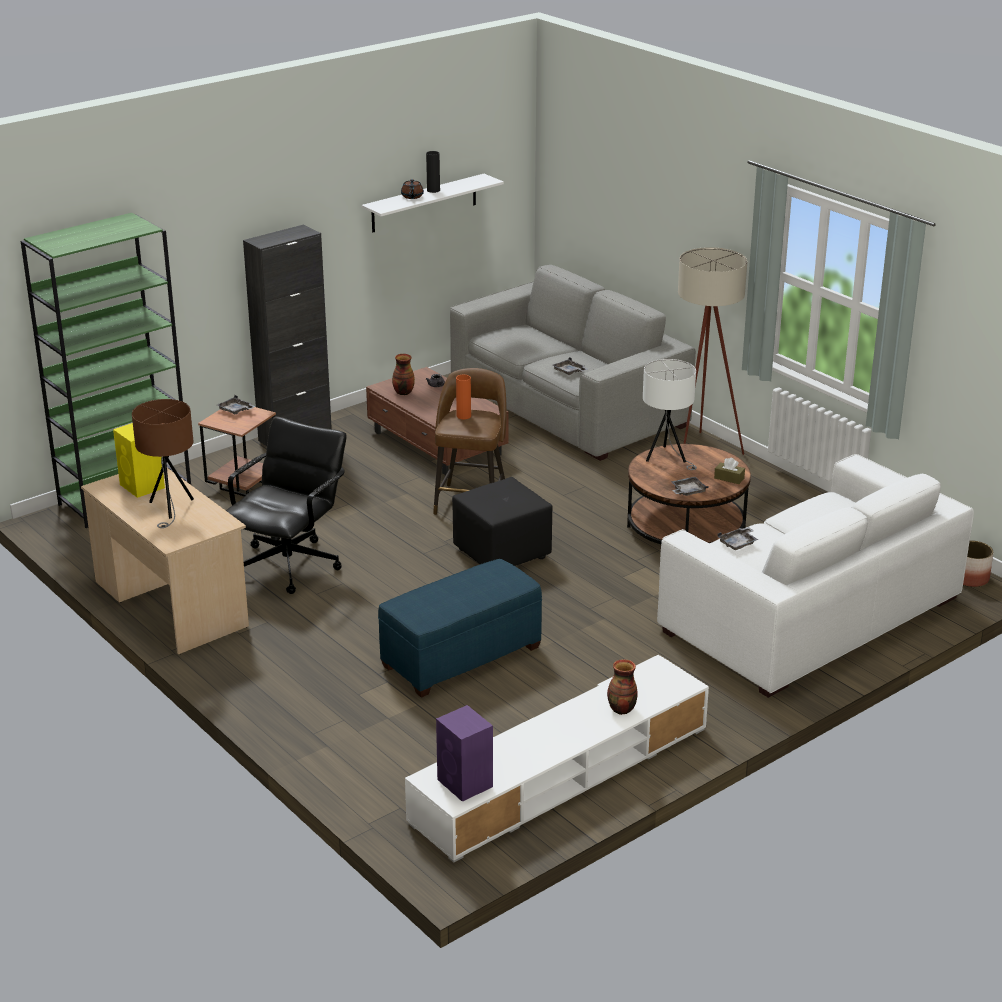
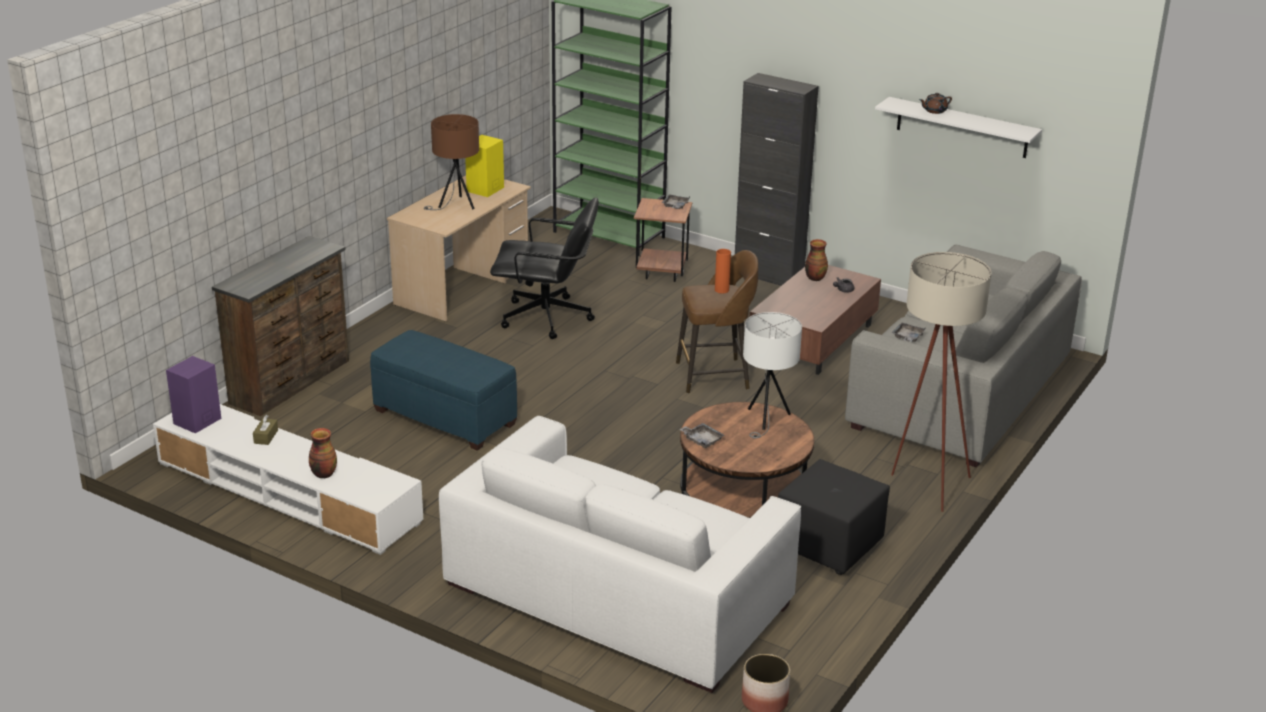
camera: 70 degrees right, 0 degrees up
(318, 747) = (292, 382): none -> brown dresser
(433, 190) = (963, 116): black vase -> none
(501, 553) = (628, 406): black ottoman -> black ottoman (828, 545)
(729, 478) = (748, 460): brown tissue box -> brown tissue box (266, 436)
(738, 543) = (597, 475): grey tray -> none

